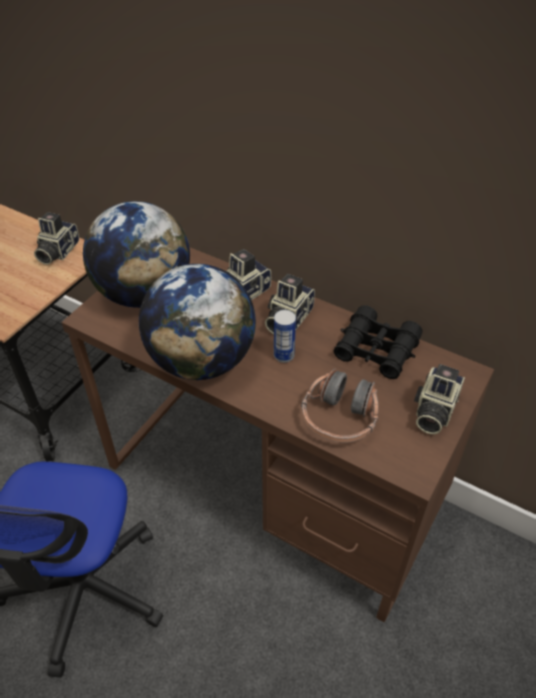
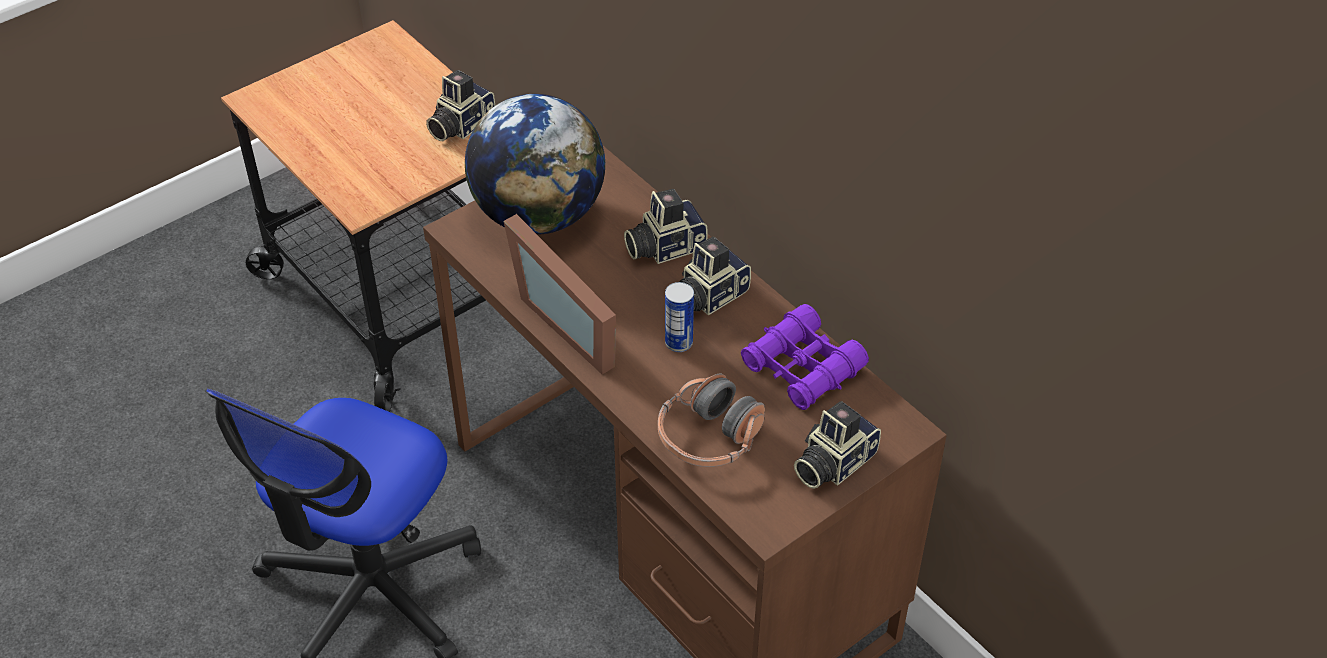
camera: 20 degrees right, 0 degrees up
(202, 360) = (573, 321): globe -> picture frame
(376, 350) = (802, 368): black binoculars -> purple binoculars

